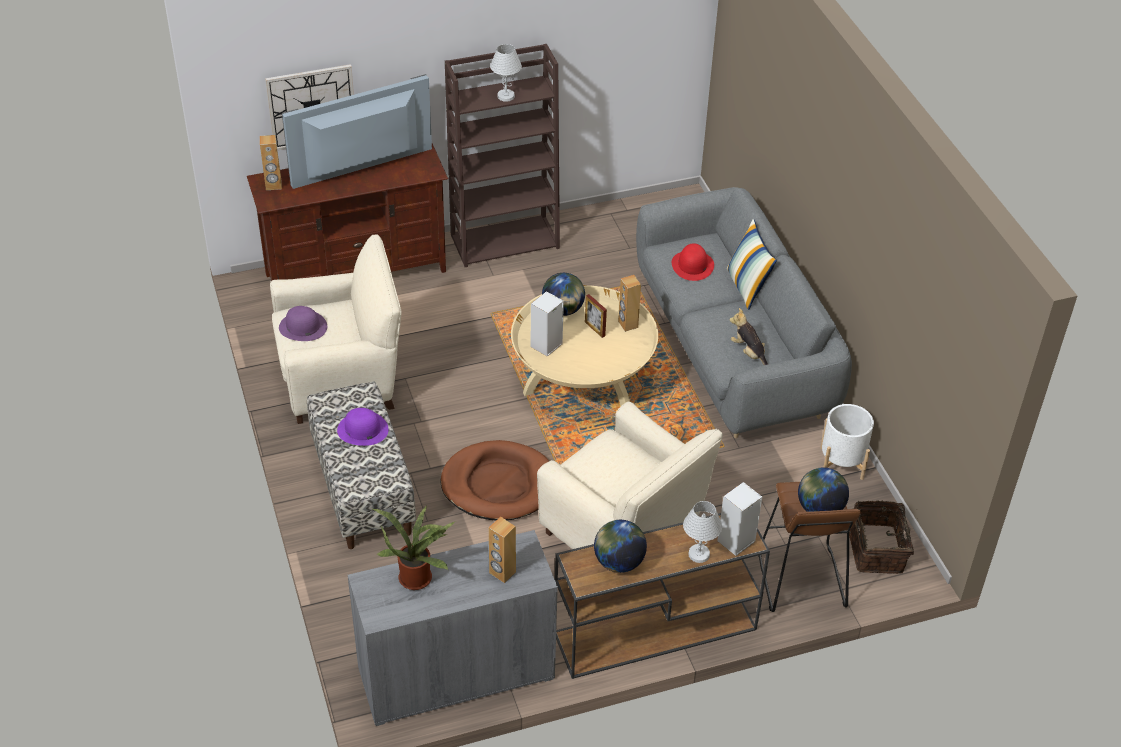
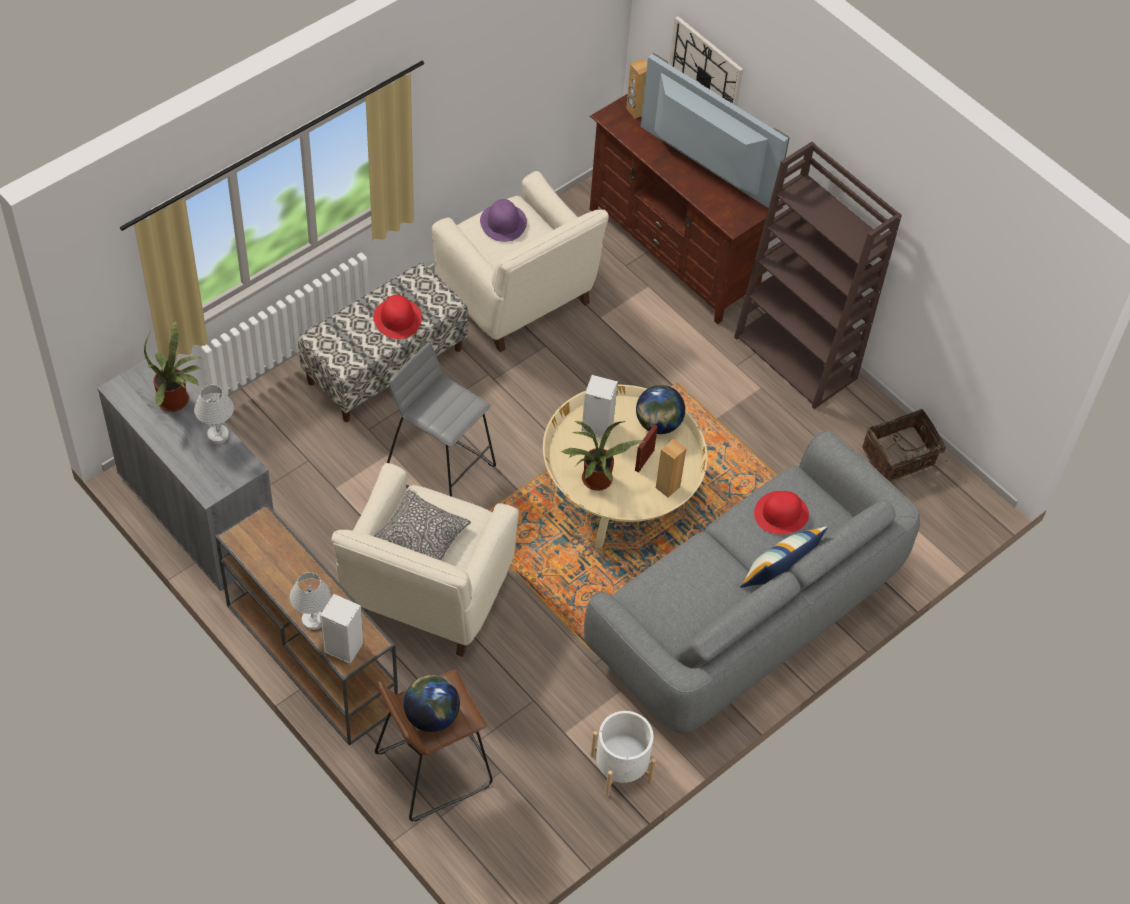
camera: 65 degrees right, 10 degrees up
(362, 429) = (397, 318): purple hat -> red hat
(498, 484) = (440, 469): brown dog bed -> grey stool
(502, 573) = (205, 462): brown speaker -> none
(506, 96) = (830, 222): white table lamp -> white table lamp (218, 435)
(602, 363) = (596, 482): none -> potted plant
(615, 479) = (421, 537): none -> pillow
(618, 562) = (275, 556): globe -> none
(749, 353) = (670, 606): plush toy -> none
(878, 550) = (507, 834): basket -> basket (899, 458)

